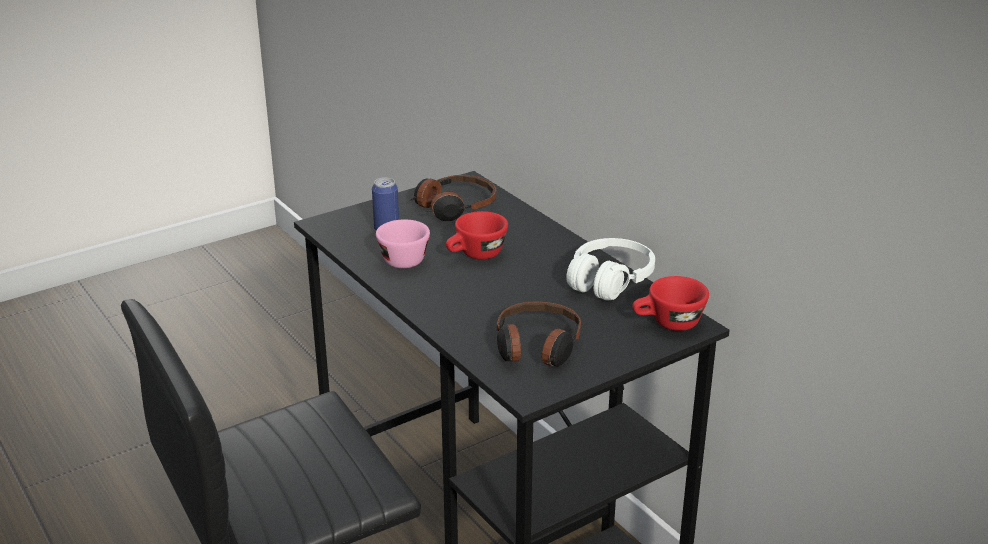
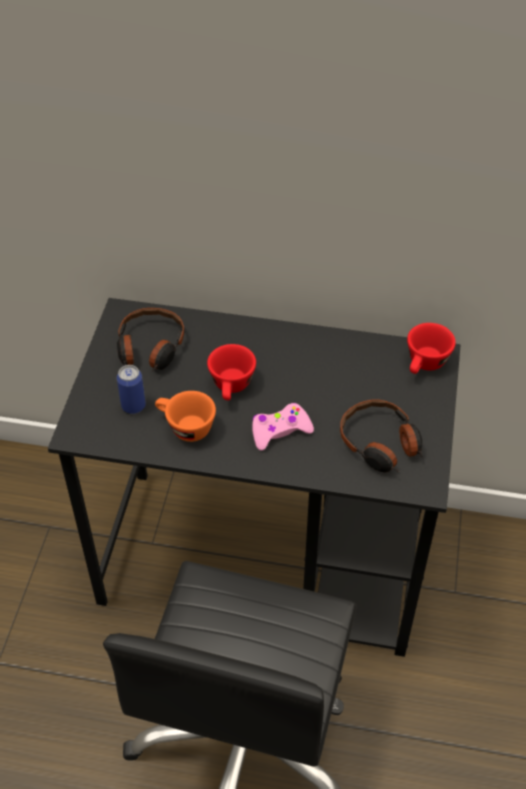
camera: 45 degrees left, 20 degrees up
(401, 258) = (185, 427): pink cup -> orange cup
(467, 296) = (280, 431): none -> pink game controller
(609, 281) = (345, 350): white headphones -> none

